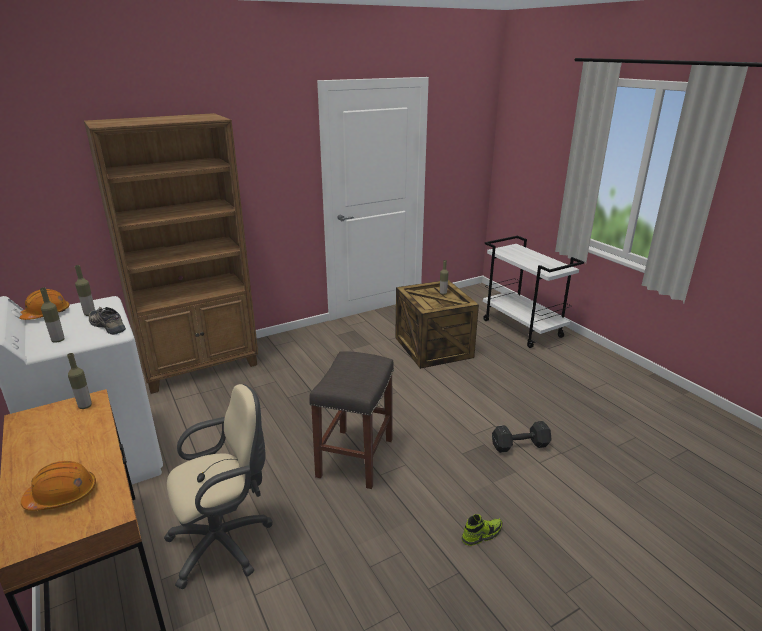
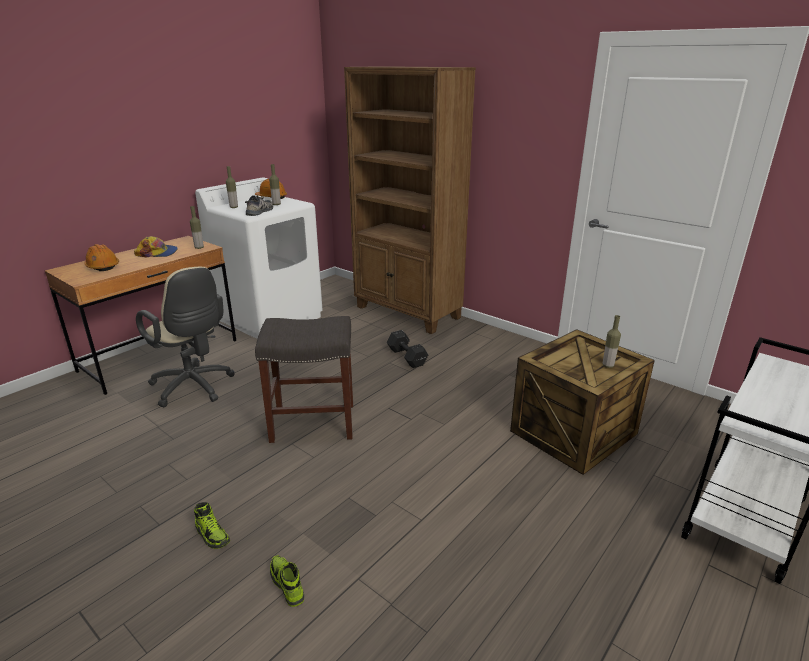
camera: 70 degrees right, 0 degrees up
(62, 442) = (157, 253): none -> cap
(518, 445) = (388, 550): black dumbbell -> black dumbbell (406, 356)
(540, 496) = (287, 585): none -> shoe

